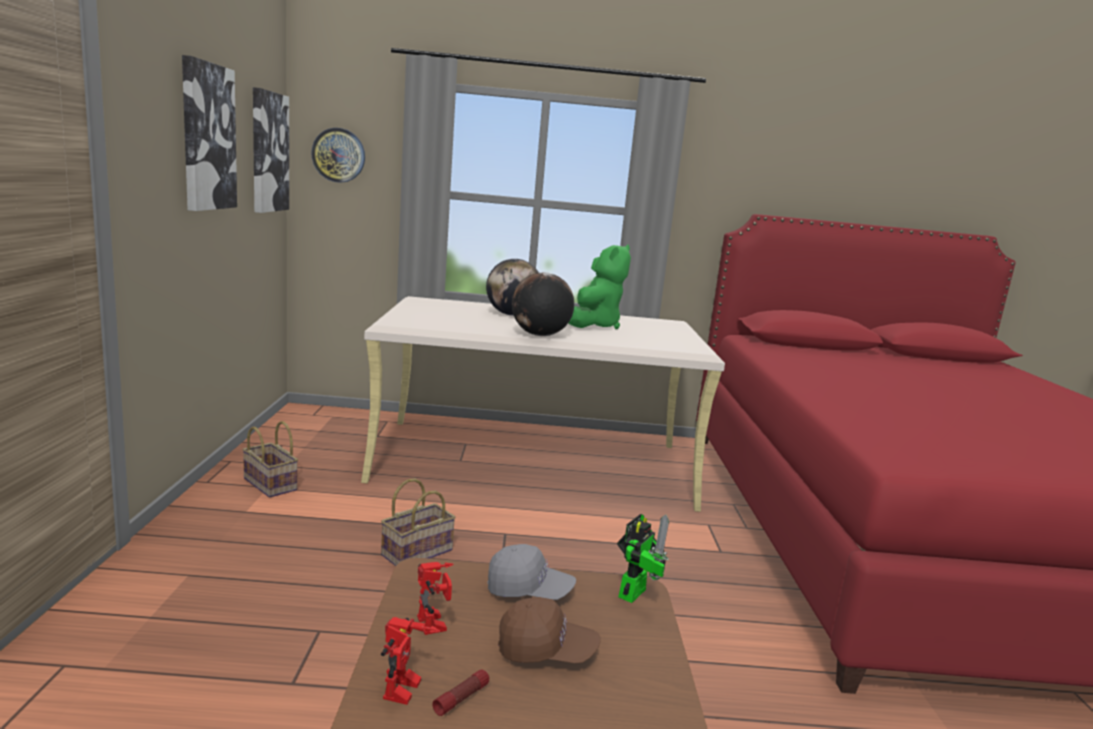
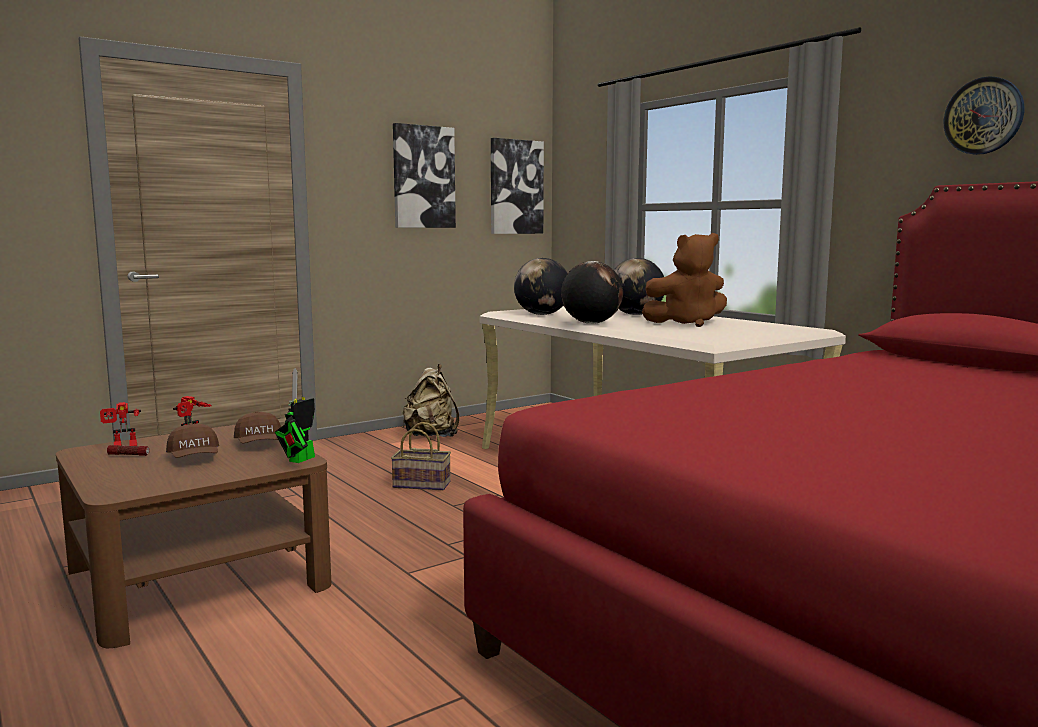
camera: 55 degrees right, 5 degrees down
(272, 484) = (431, 436): basket -> beige backpack
(338, 155) = (578, 183): wall clock -> wall clock (983, 116)
(445, 324) = (541, 314): none -> globe
(529, 590) = (259, 444): grey cap -> brown cap
(593, 325) = (686, 323): green plush toy -> brown plush toy
(634, 590) = (299, 460): toy robot -> toy robot turned 120 degrees clockwise

